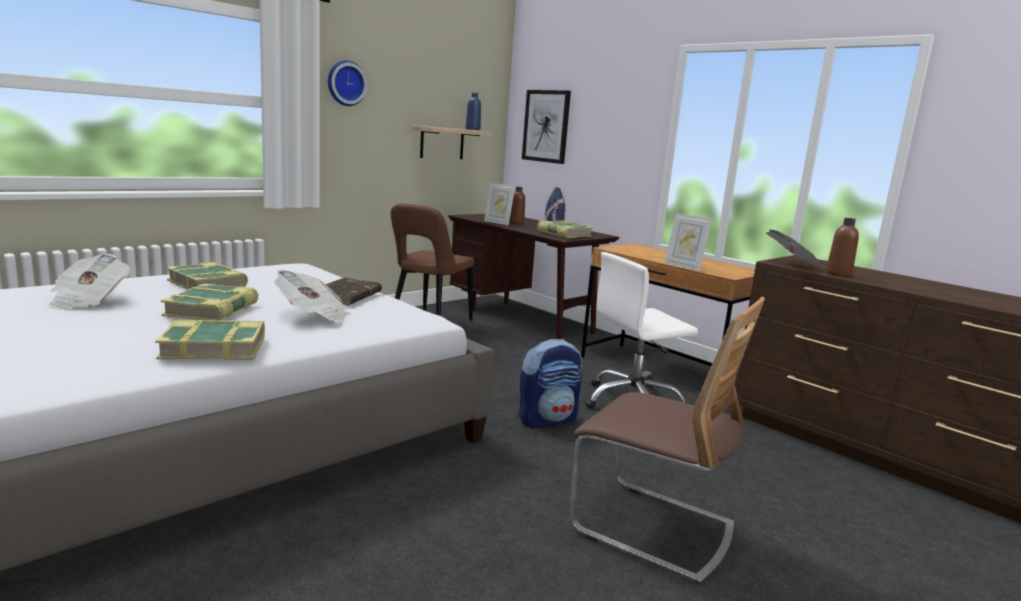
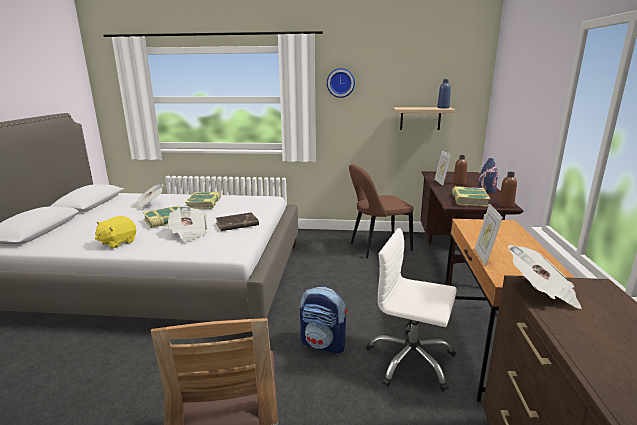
camera: 50 degrees right, 5 degrees up
(214, 348) = (118, 242): book -> yellow plush toy
(546, 126) = (504, 103): picture -> none
(838, 274) = (563, 323): brown bottle -> brown bottle (506, 205)

